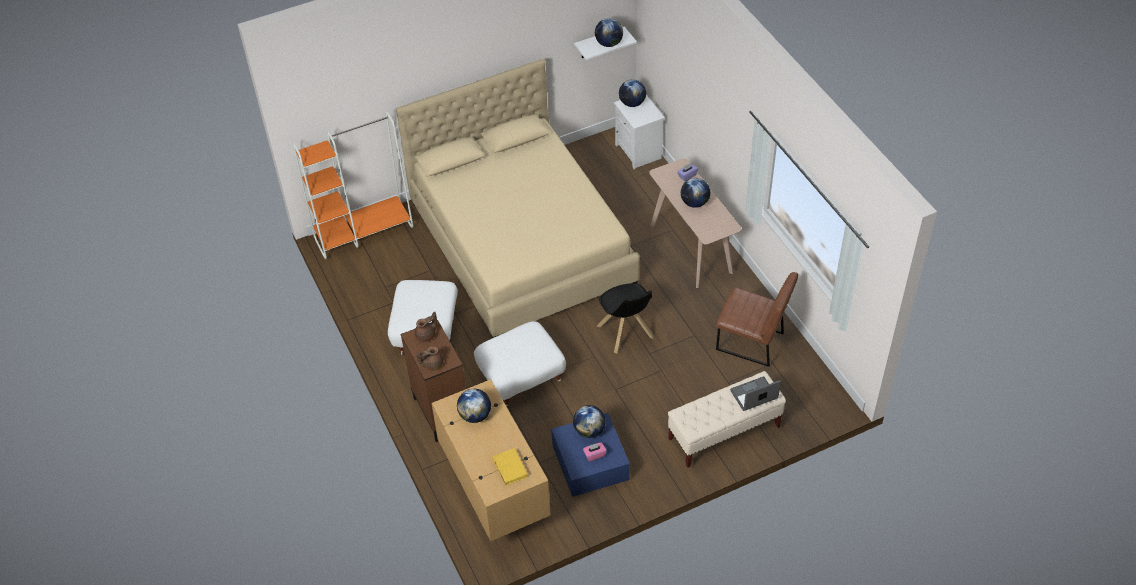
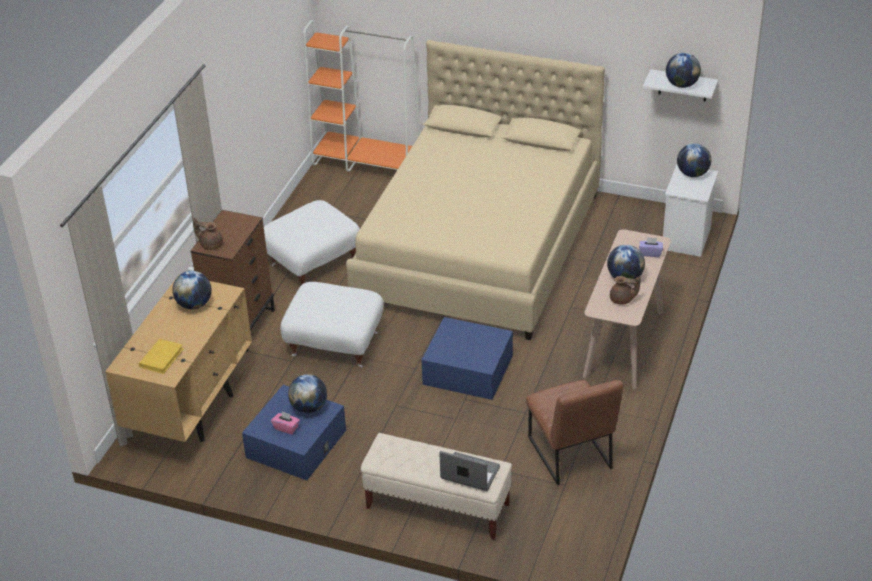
camera: 45 degrees right, 10 degrees down
(426, 335) = (237, 222): brown teapot -> brown teapot (622, 300)
(626, 333) = (468, 370): black chair -> blue storage box

